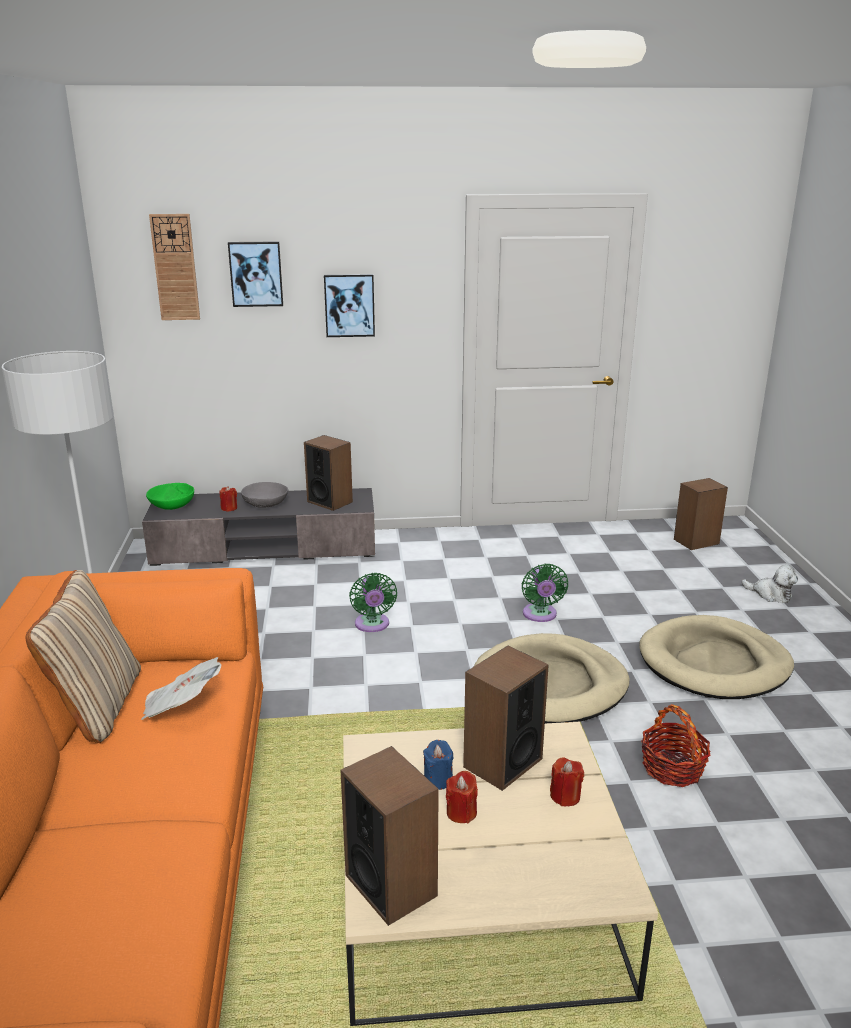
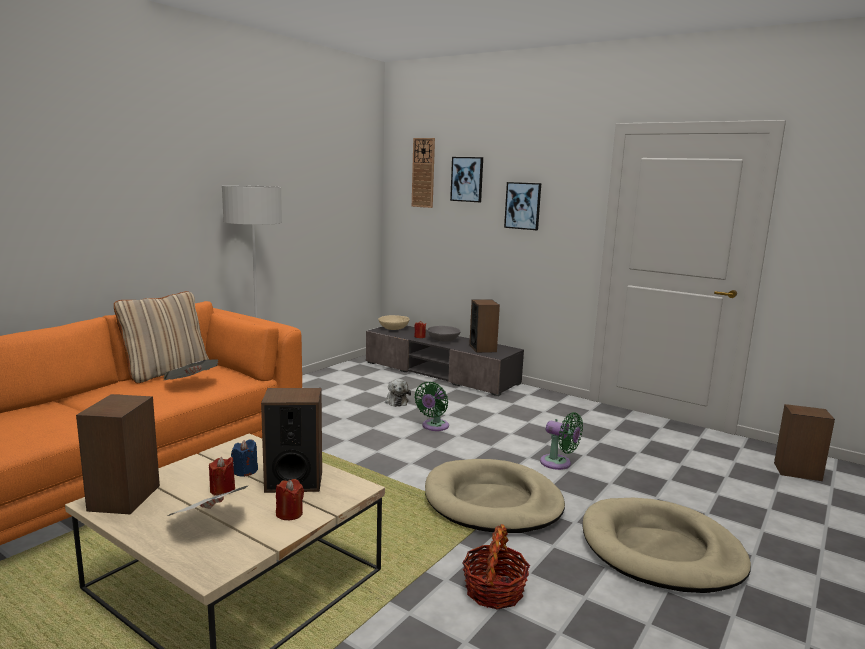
camera: 40 degrees right, 10 degrees down
(171, 505) = (393, 328): green bowl -> beige bowl
(518, 850) = (208, 521): none -> newspaper
(540, 615) = (558, 463): green fan -> green fan turned 90 degrees counterclockwise
(770, 594) = (818, 533): plush toy -> plush toy (396, 401)

